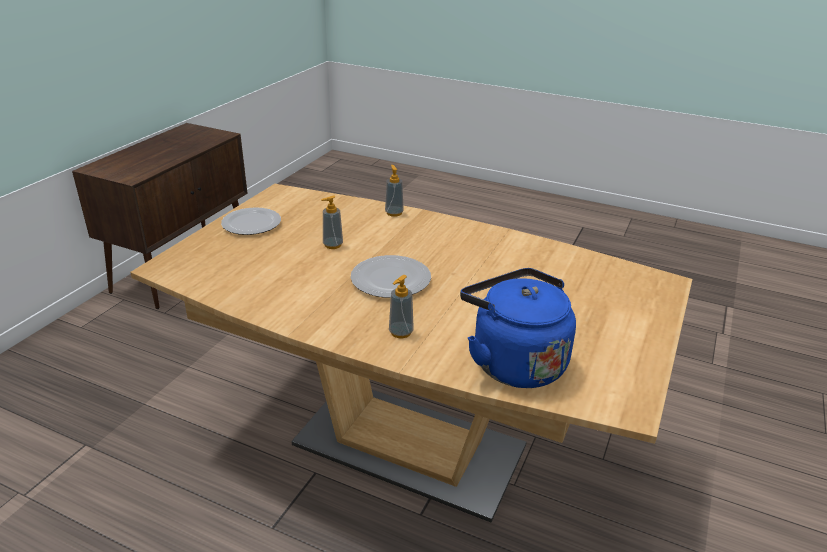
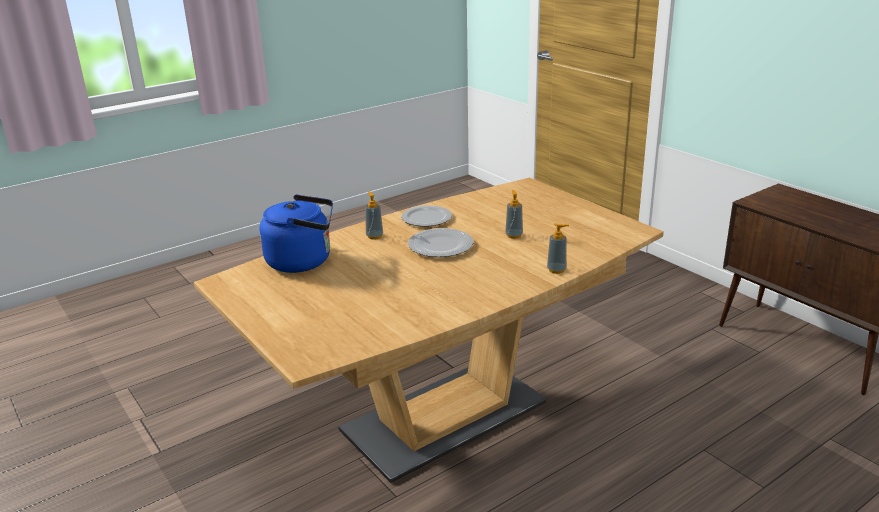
camera: 120 degrees right, 5 degrees down
(251, 224) = (575, 213): plate -> plate (426, 218)

